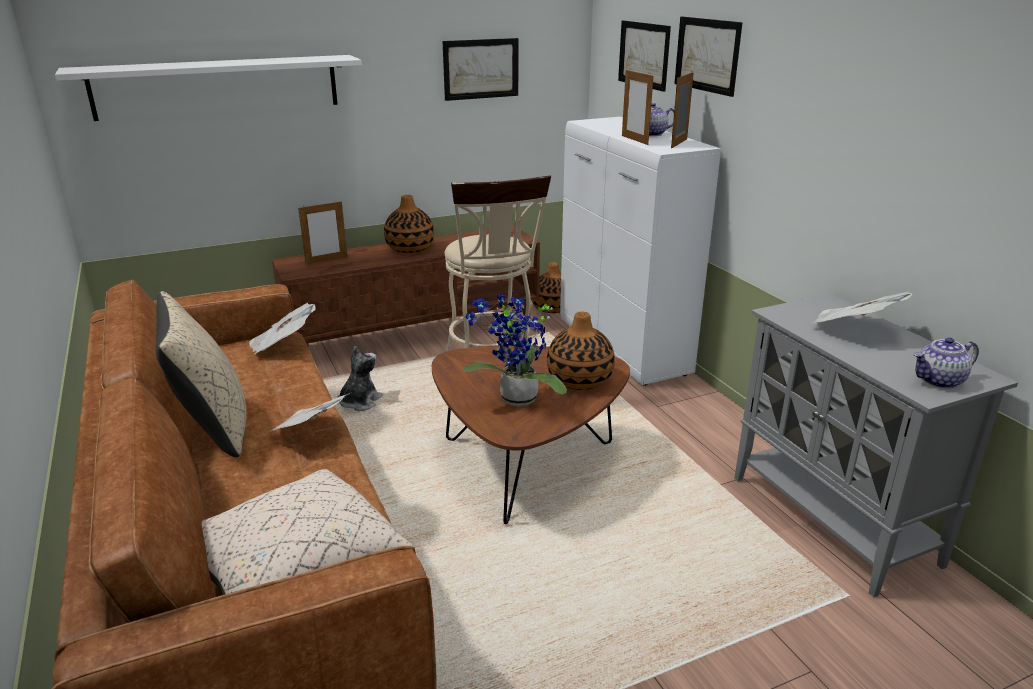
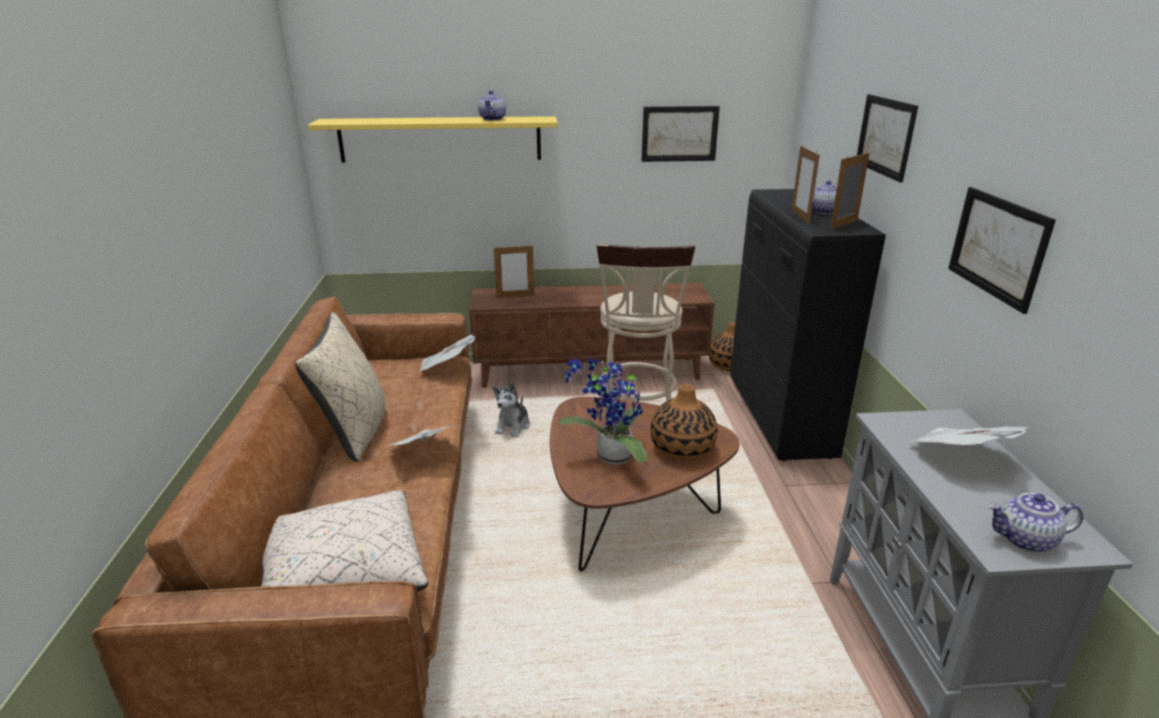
camera: 20 degrees right, 0 degrees up
(218, 86) = (440, 139): white shelf -> yellow shelf
(283, 59) = (493, 119): none -> teapot
(359, 402) = (513, 426): plush toy -> plush toy turned 150 degrees clockwise
(410, 248) = (592, 293): vase -> none
(623, 348) = (780, 418): white cabinet -> black cabinet
(644, 54) = (835, 129): picture -> picture (997, 246)

